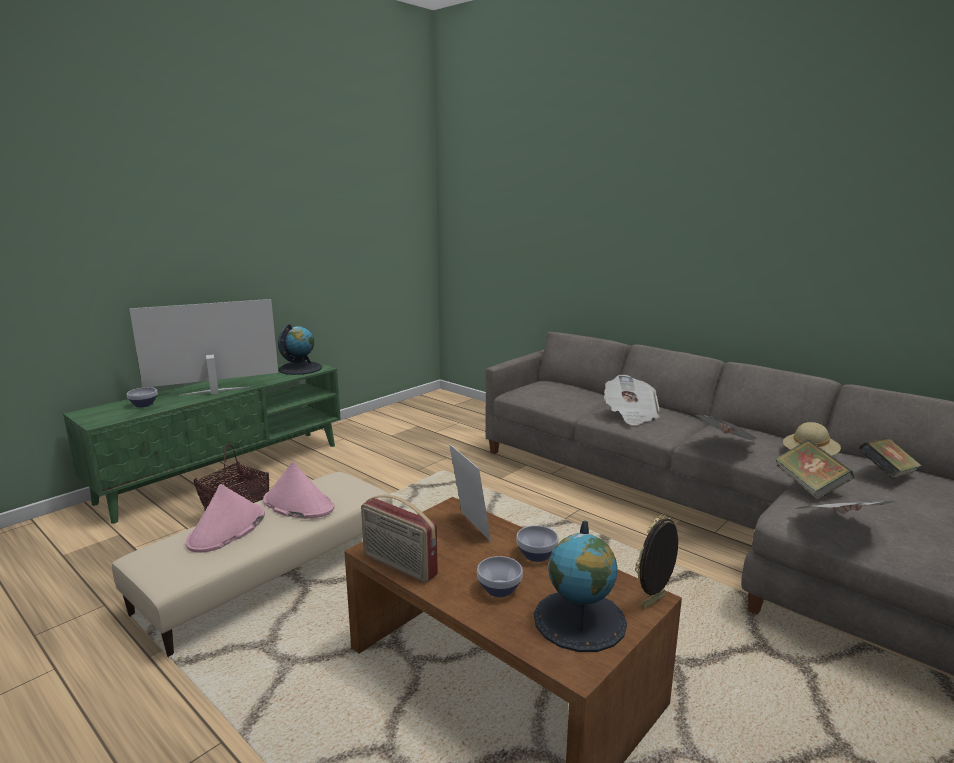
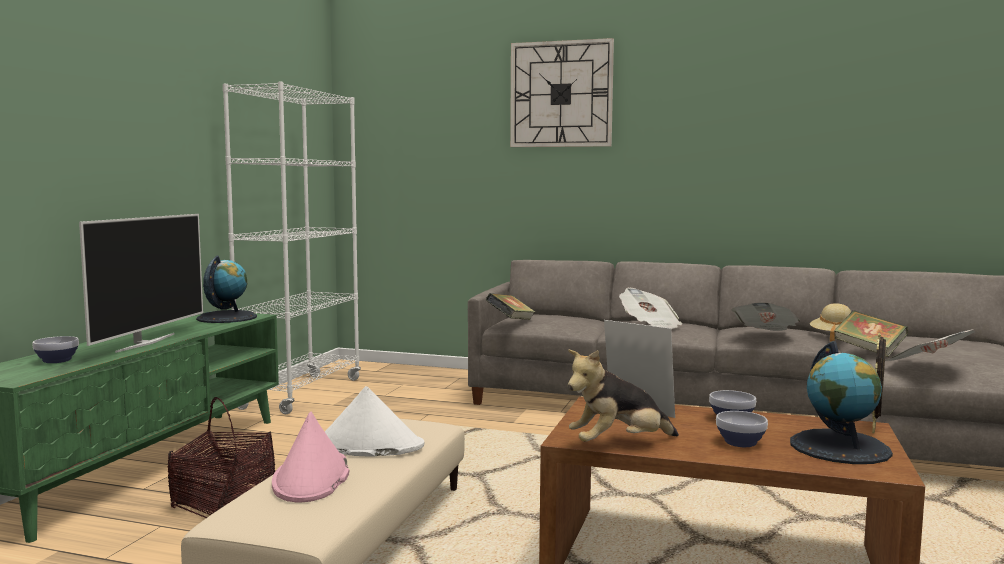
camera: 25 degrees left, 10 degrees down
(214, 392) = (145, 342): television -> television turned 150 degrees clockwise
(298, 504) = (368, 446): pink hat -> white hat
(380, 420) = (301, 393): none -> white bookcase
(398, 565) = (618, 445): radio -> plush toy
(604, 180) = (561, 94): none -> wall clock
(886, 475) = (910, 339): book -> book (510, 322)

